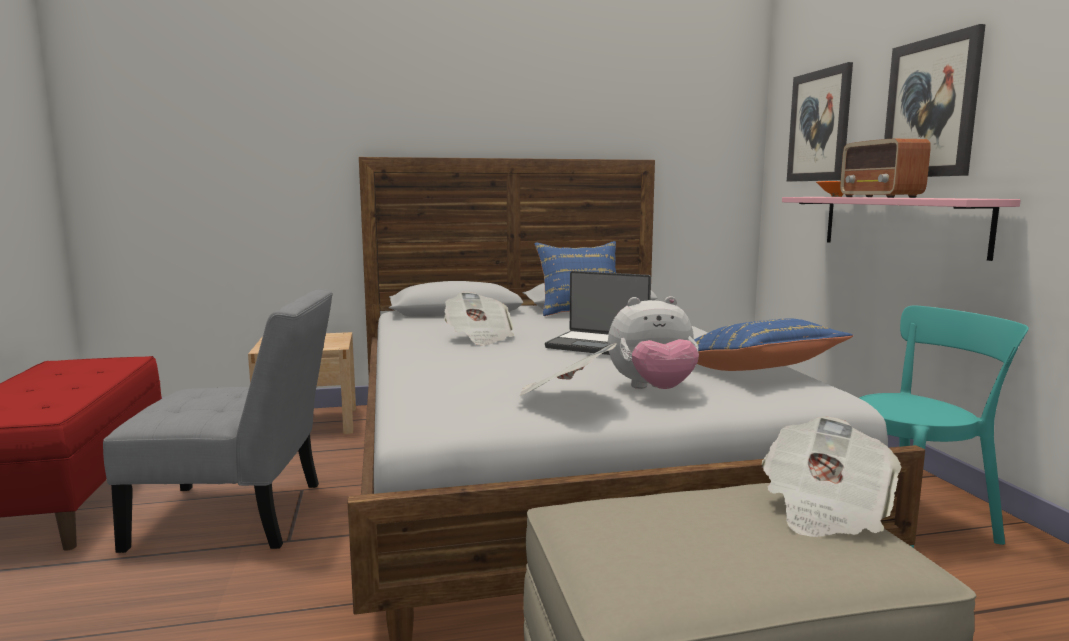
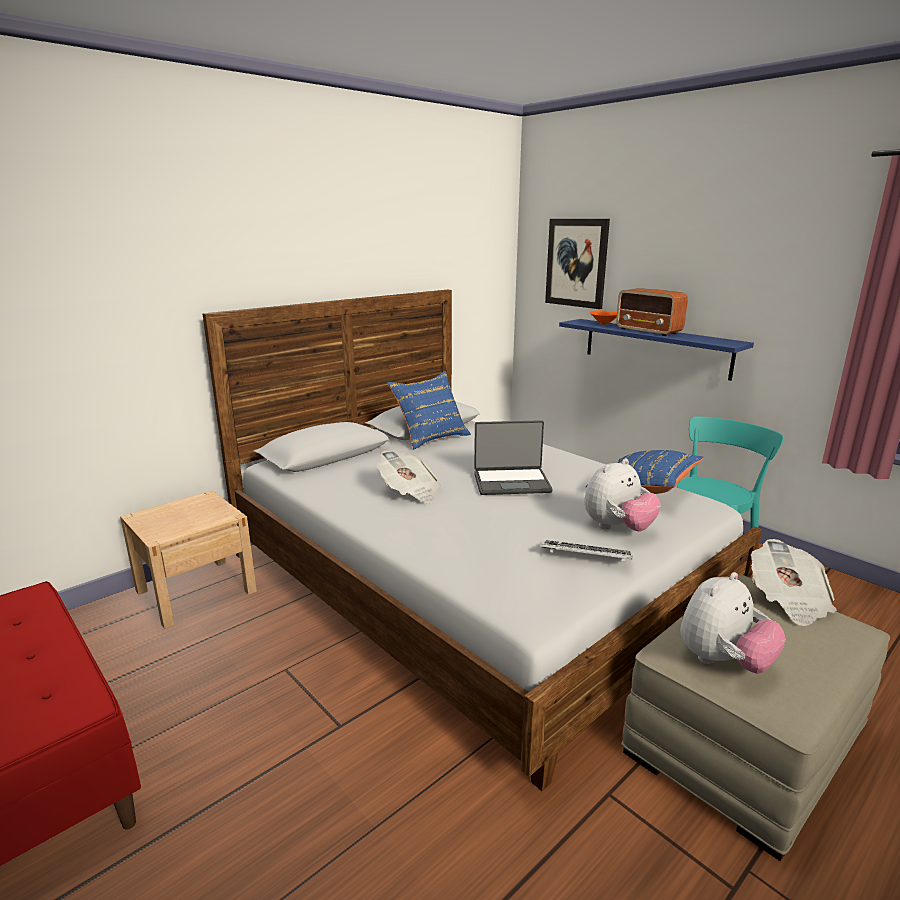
camera: 30 degrees left, 10 degrees up
(240, 516) = (264, 719): grey chair -> none
(562, 398) = (585, 556): newspaper -> keyboard
(615, 532) = (723, 661): none -> plush toy
(900, 224) = (655, 347): pink shelf -> blue shelf
(930, 108) = (682, 268): picture -> none

